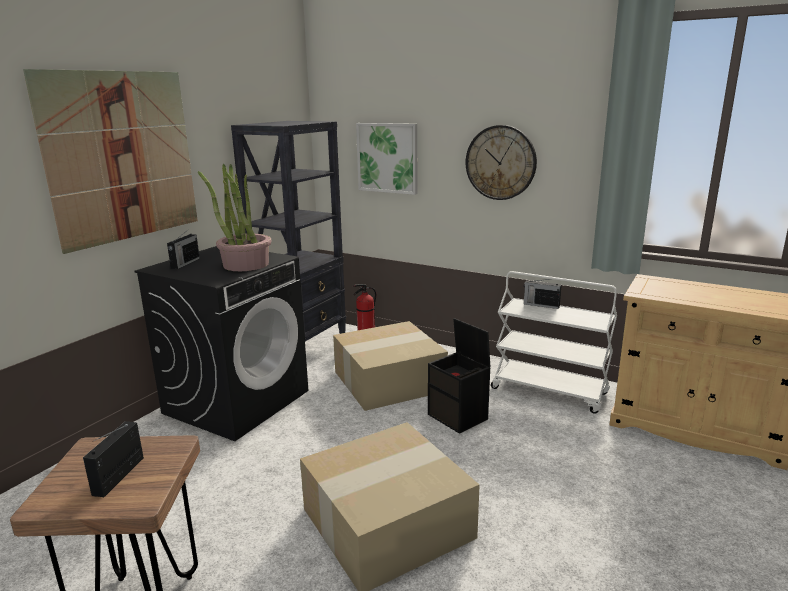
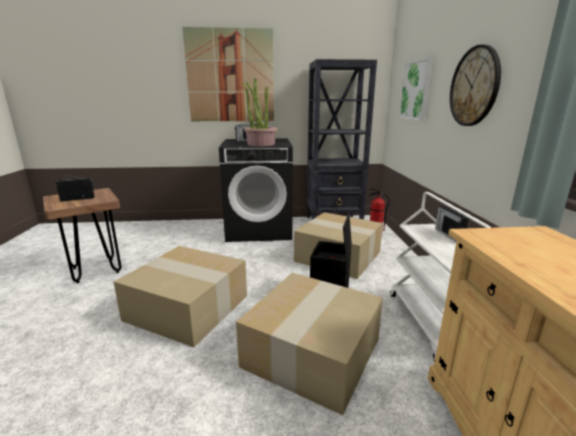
camera: 55 degrees right, 0 degrees up
(539, 463) = (311, 350): none -> cardboard box

